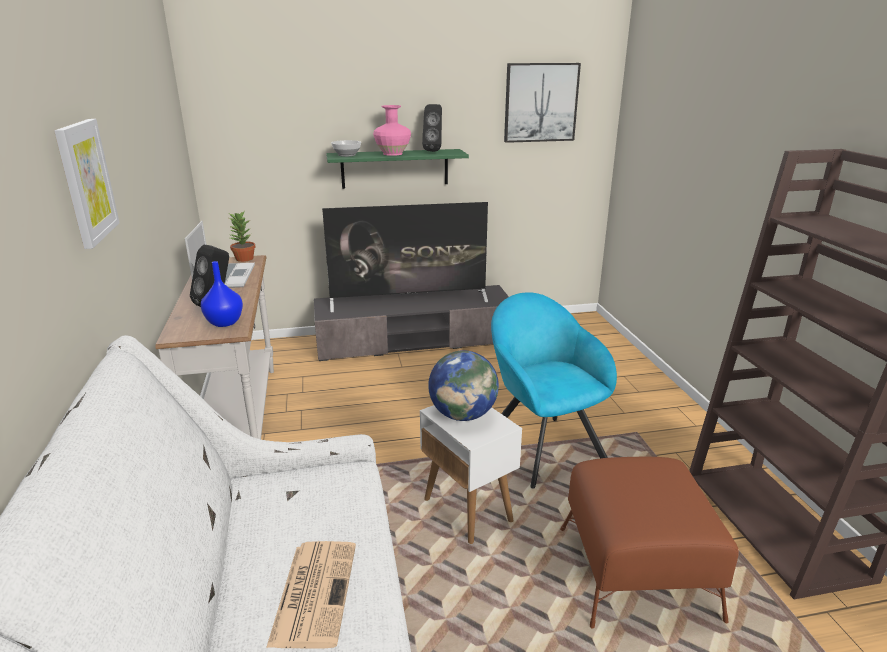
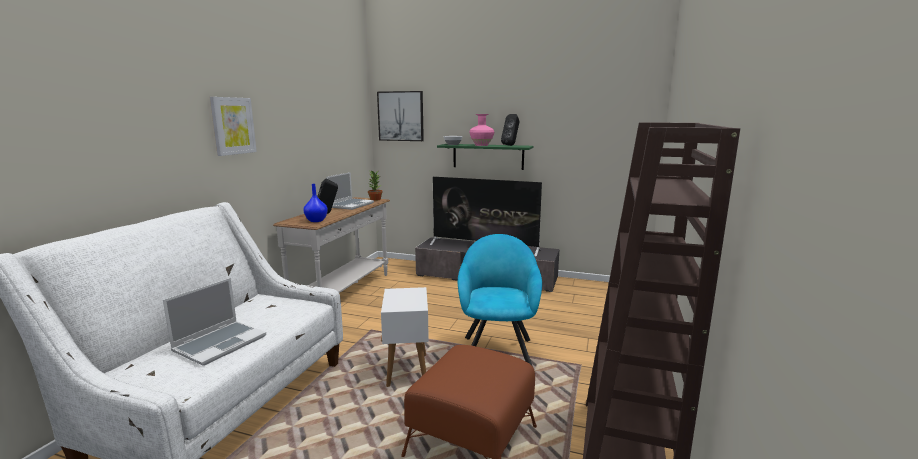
camera: 30 degrees right, 10 degrees down
(314, 591) = (220, 343): newspaper -> laptop
(463, 415) = (404, 296): globe -> none
(540, 102) = (596, 115): picture -> picture (401, 116)

